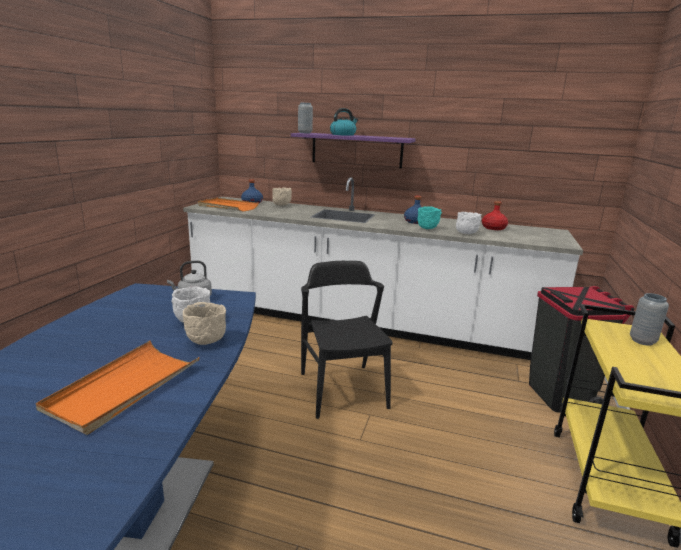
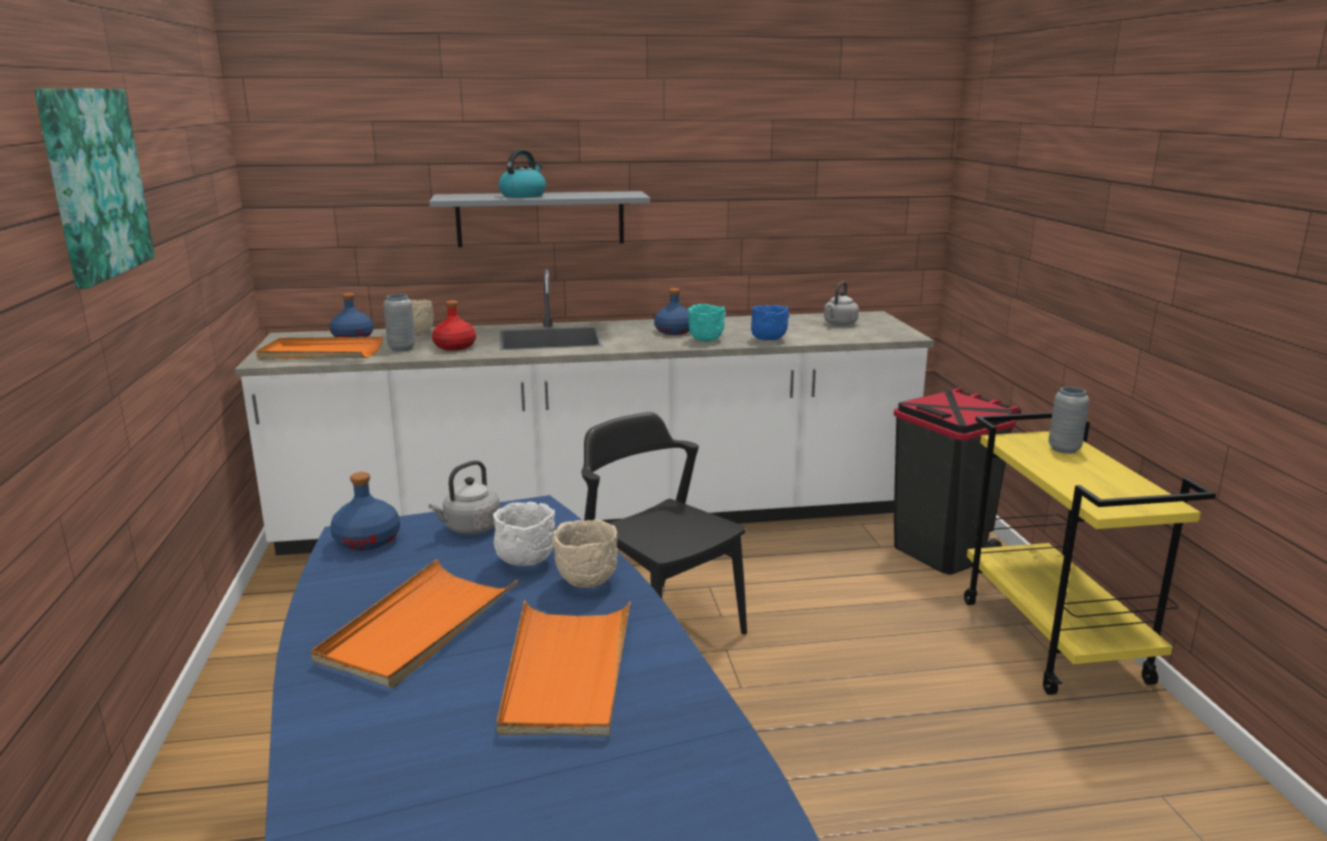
camera: 25 degrees left, 0 degrees up
(77, 96) = (94, 183): none -> picture
(97, 341) = (418, 627): none -> orange tray
(142, 293) = (367, 540): none -> blue bottle
(305, 133) = (451, 197): grey vase -> grey vase (402, 348)
(356, 150) = (540, 219): purple shelf -> grey shelf
(466, 234) = (768, 340): white bowl -> blue bowl
(494, 228) = (792, 324): red bottle -> red bottle (455, 346)
(526, 232) = (839, 324): none -> grey kettle

